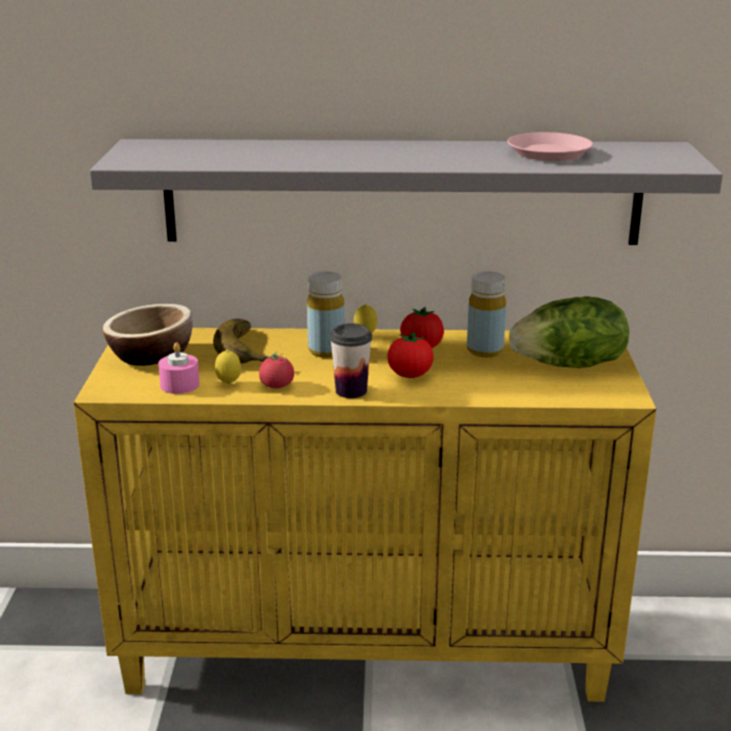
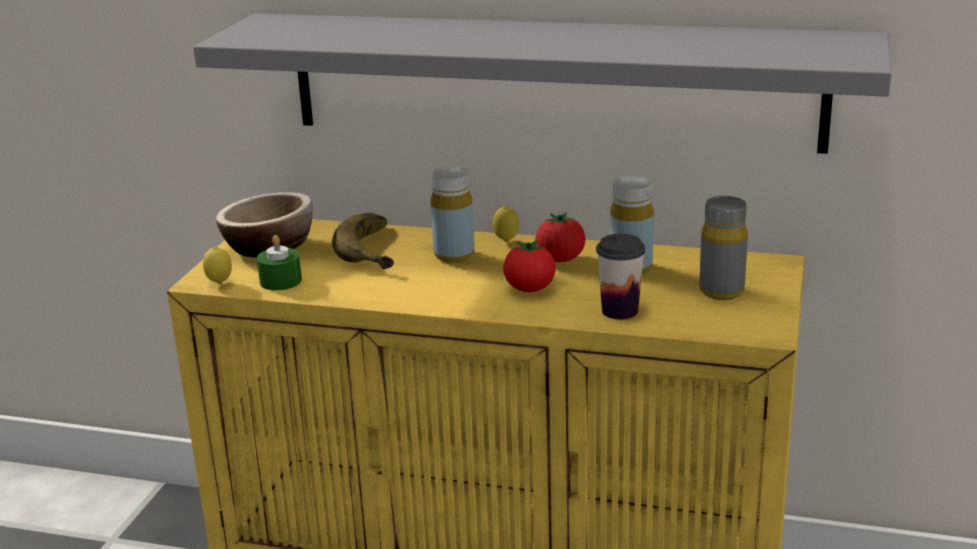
camera: 15 degrees right, 0 degrees up
(180, 385) = (280, 281): pink candle -> green candle
(229, 384) = (331, 283): lemon -> lemon (219, 283)
(277, 386) = (379, 289): tomato -> none
(351, 391) = (455, 301): cup -> cup (620, 311)
(549, 153) = (702, 41): pink plate -> none
(570, 365) = (721, 291): lettuce -> grey bottle

